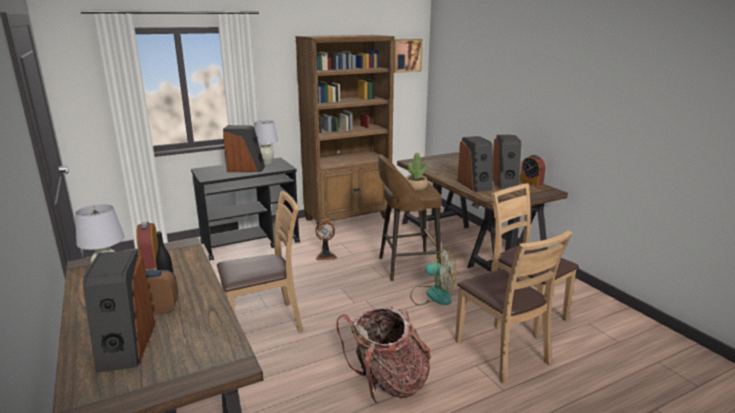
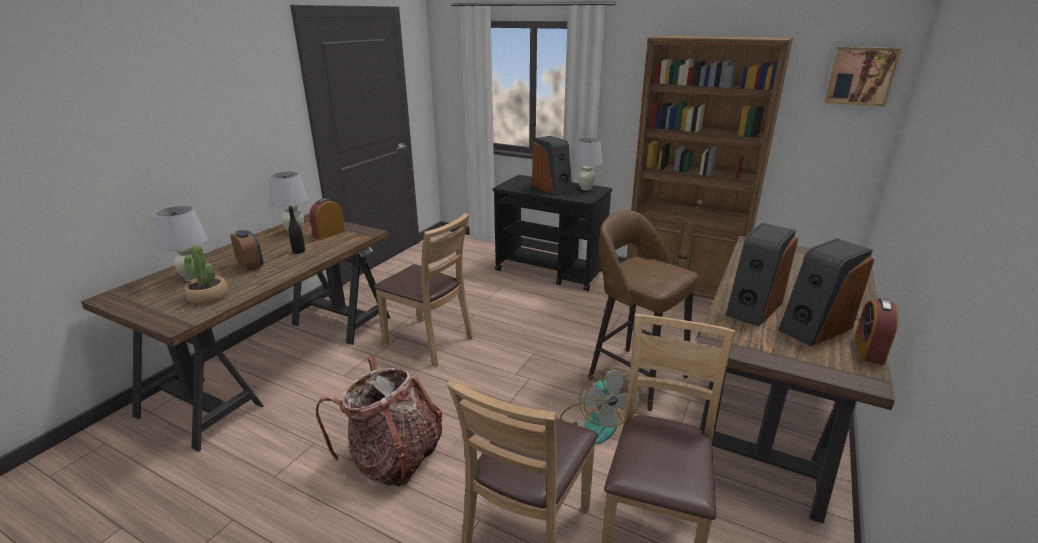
camera: 55 degrees right, 5 degrees up
(125, 346) = (193, 277): speaker -> white table lamp
(326, 256) = (583, 317): fan -> none
(415, 187) = (652, 272): potted plant -> potted plant (208, 297)

